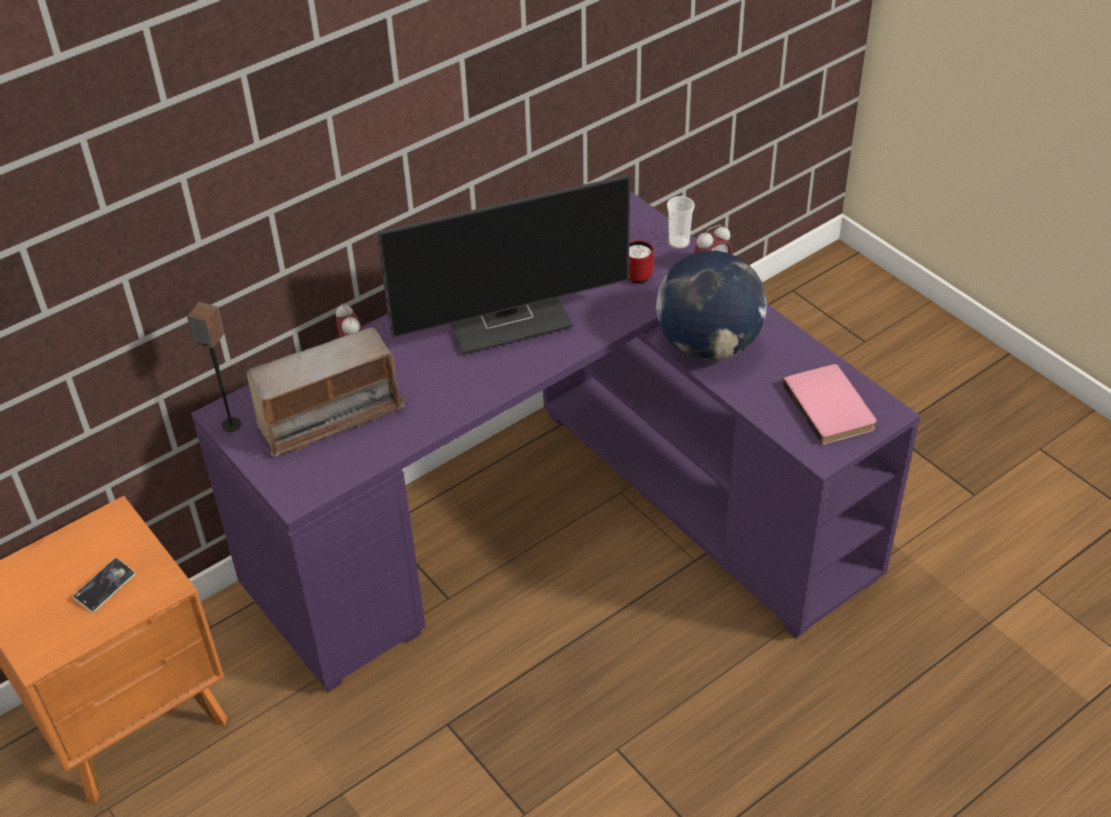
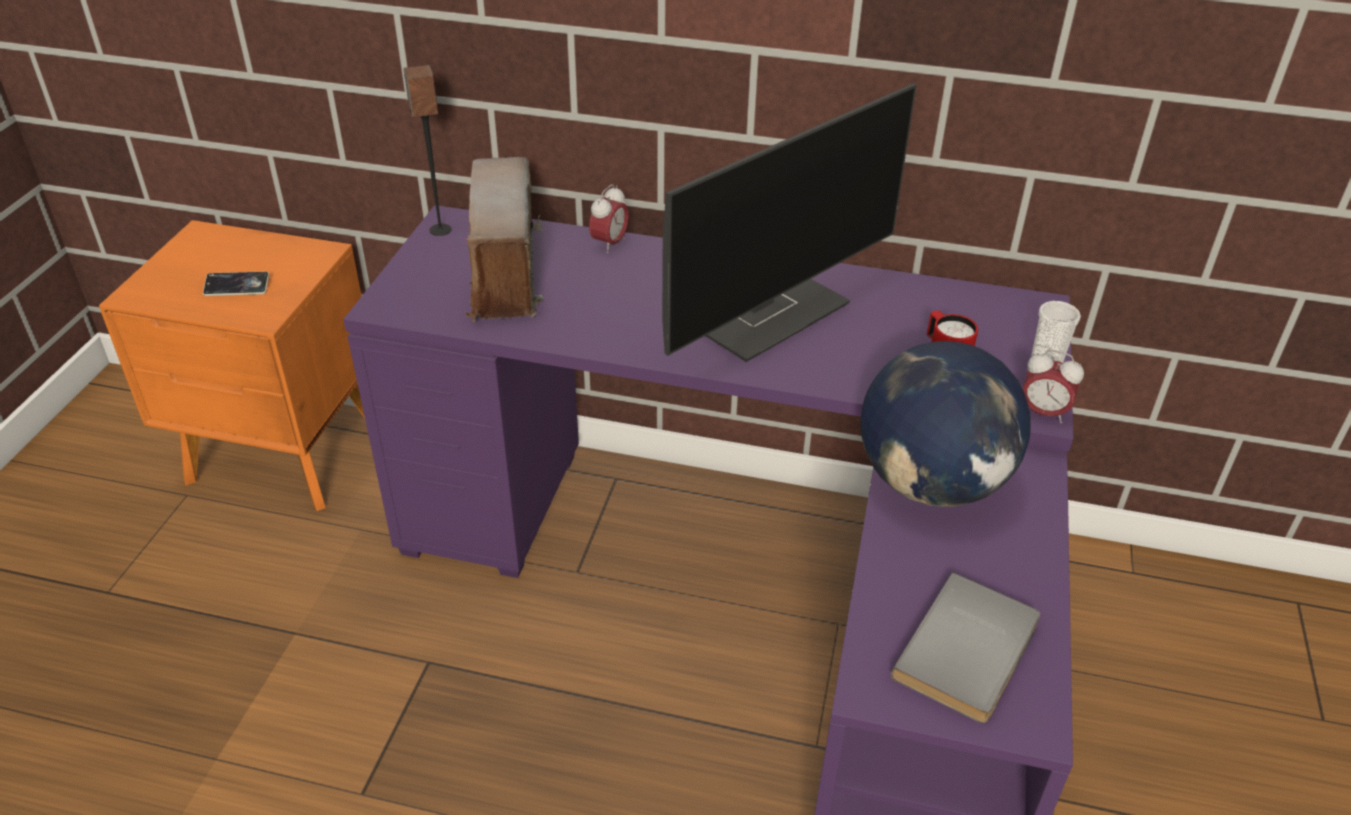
camera: 50 degrees right, 5 degrees down
(330, 416) = (506, 275): radio -> radio turned 60 degrees clockwise
(509, 319) = (766, 312): monitor -> monitor turned 75 degrees counterclockwise
(831, 406) = (971, 653): pink book -> grey book

